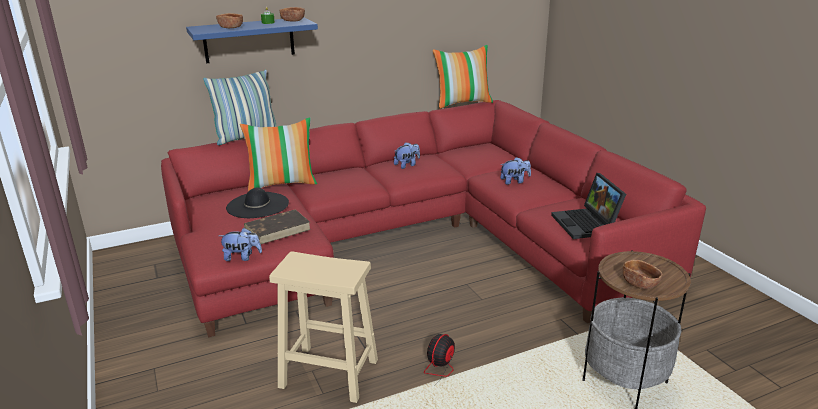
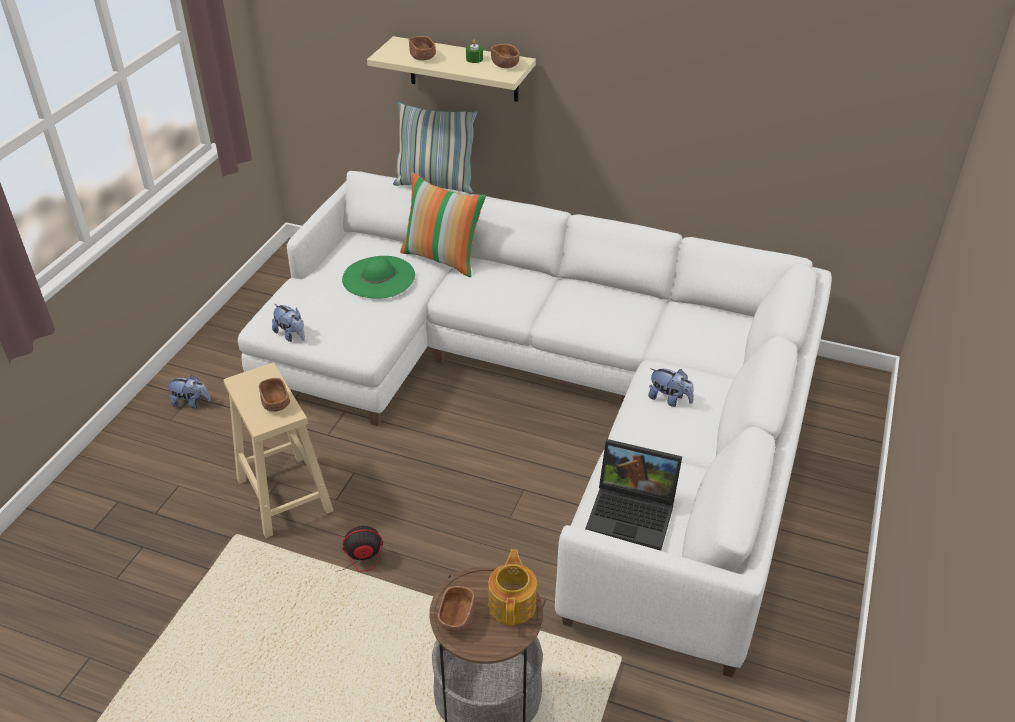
camera: 45 degrees right, 15 degrees up
(249, 40) = (463, 69): blue shelf -> beige shelf
(257, 205) = (378, 277): black hat -> green hat
(278, 229) = (353, 320): brown book -> none
(335, 266) = (275, 403): none -> brown bowl
(407, 165) = (596, 301): plush toy -> plush toy (191, 403)
(414, 239) = (557, 398): red sofa -> white sofa
(463, 103) = (749, 243): pillow -> none
(587, 224) = (633, 513): laptop -> laptop turned 105 degrees counterclockwise
(647, 262) = (513, 603): none -> teapot

